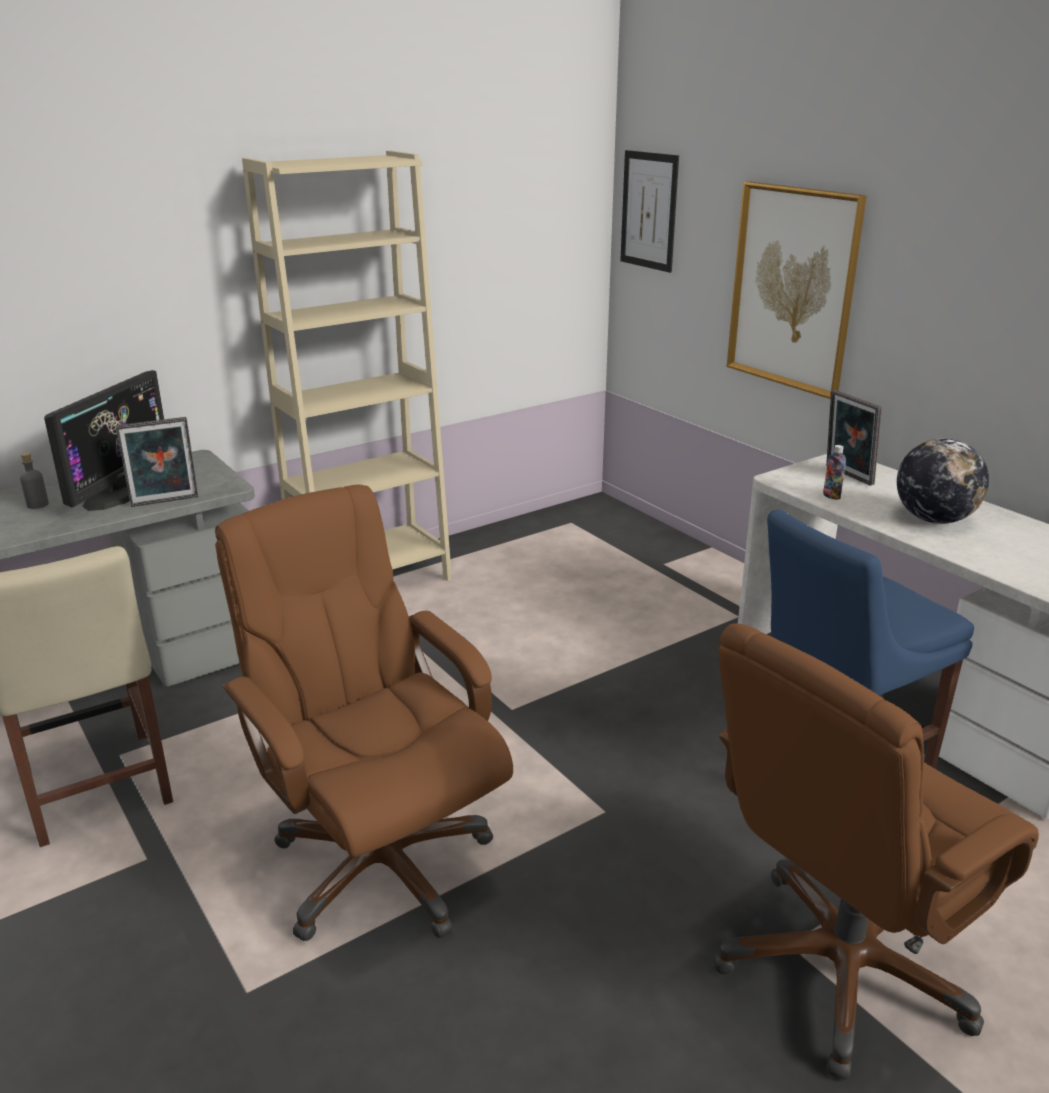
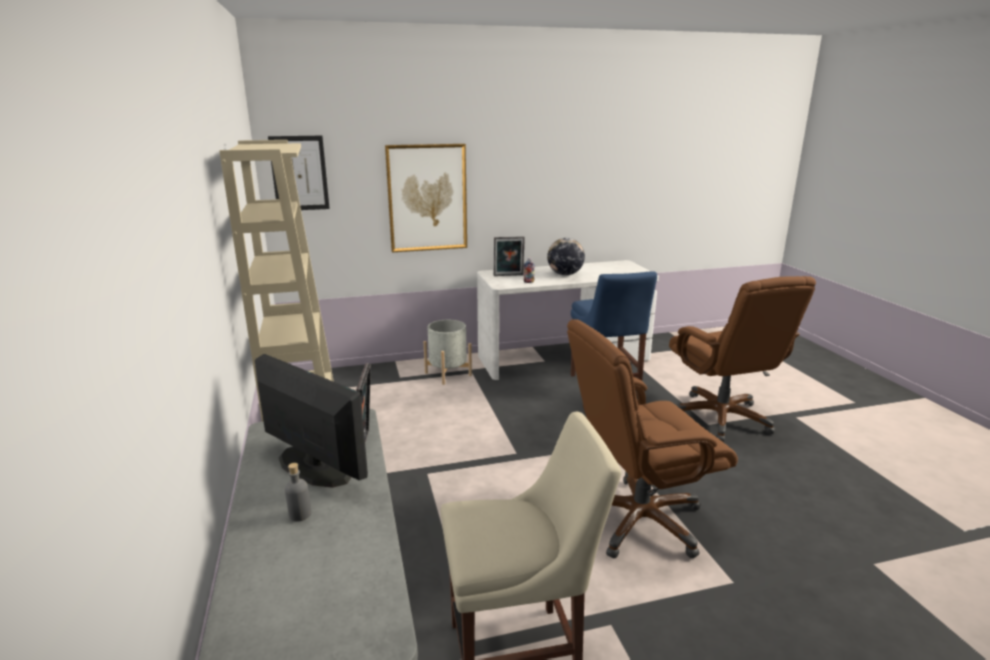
camera: 70 degrees left, 5 degrees down
(712, 597) = (448, 374): none -> grey planter

